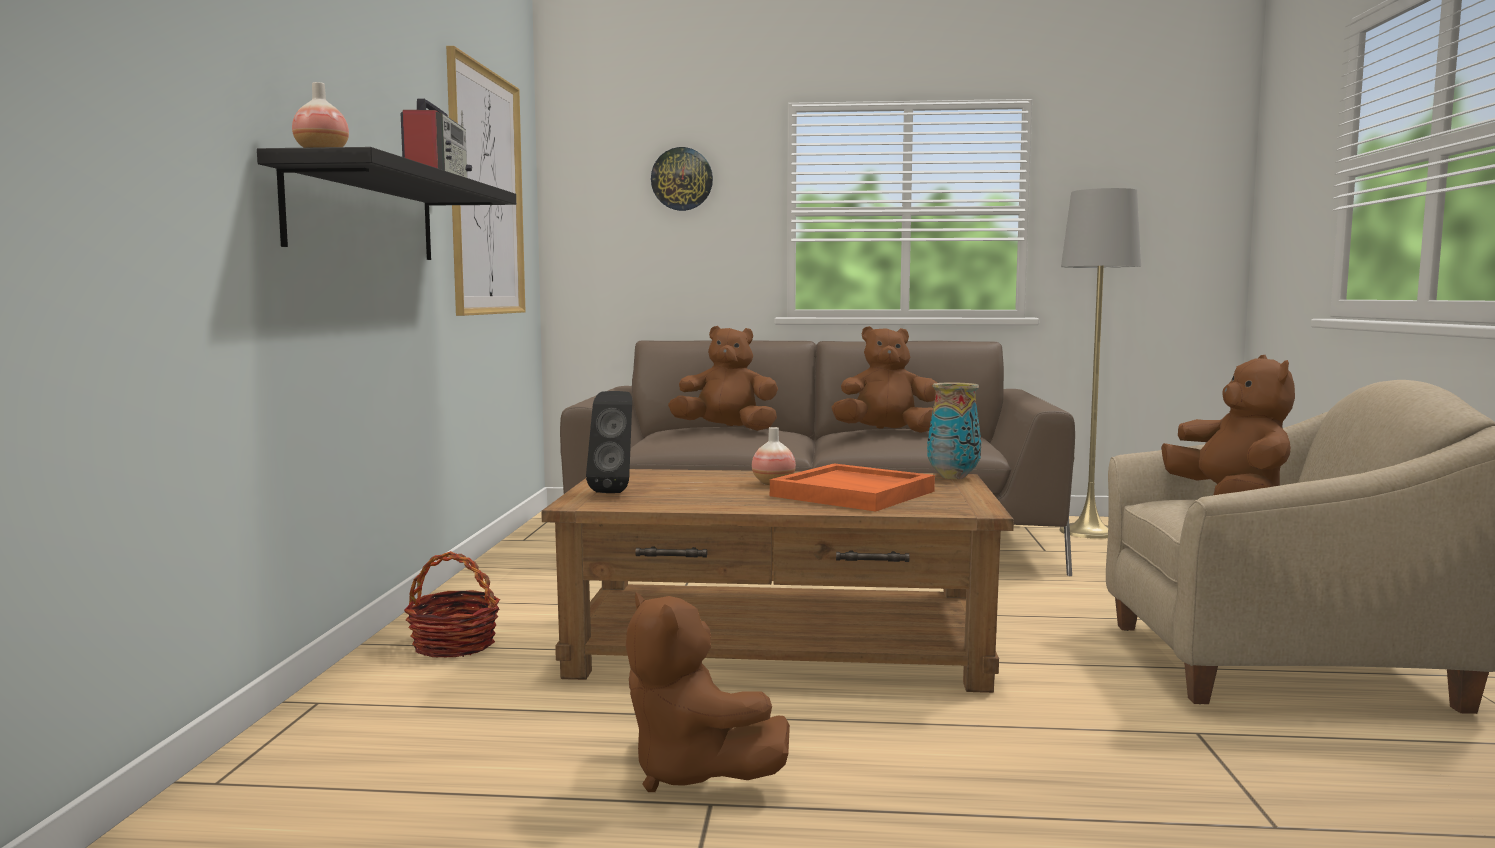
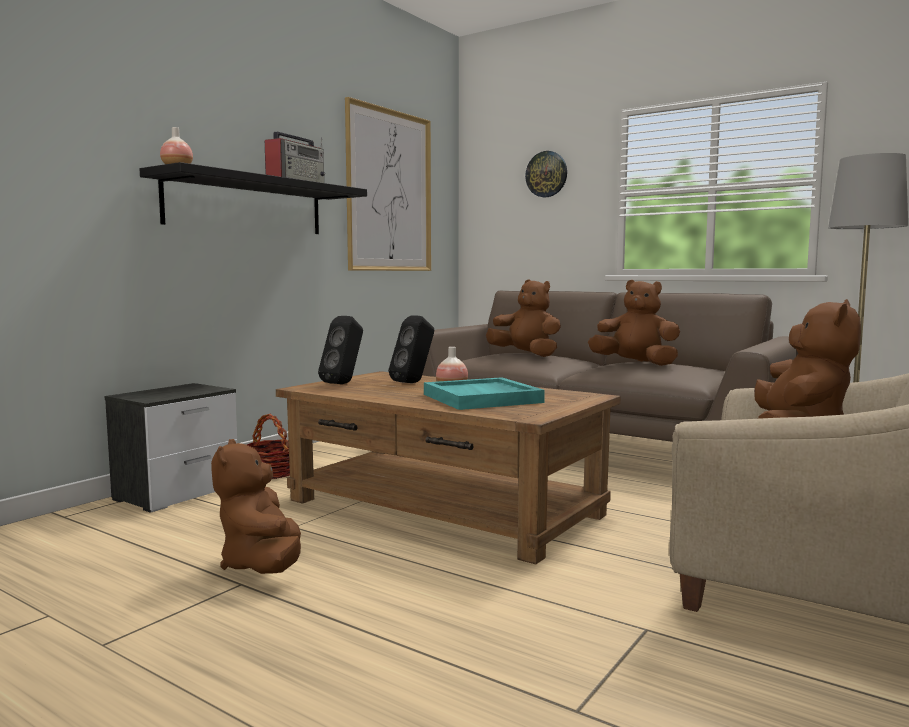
camera: 30 degrees right, 0 degrees up
(358, 703) = (179, 493): none -> nightstand
(703, 481) = (414, 382): none -> black speaker
(854, 493) = (483, 398): orange tray -> turquoise tray
(953, 477) = (591, 395): vase -> none

